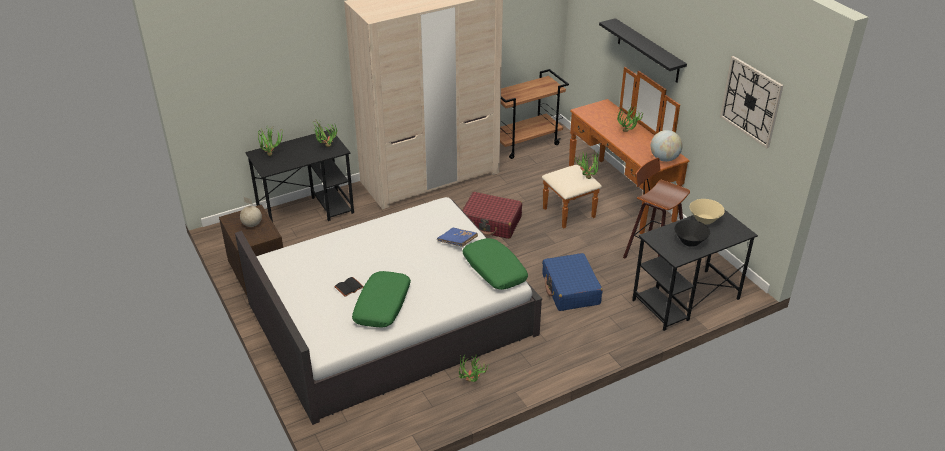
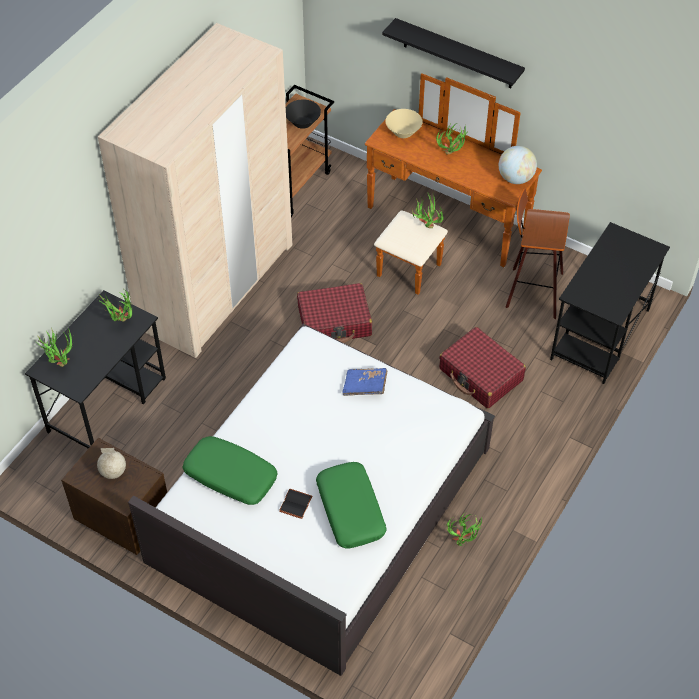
camera: 30 degrees left, 15 degrees up
(494, 270) = (431, 406): green pillow -> green pillow (230, 476)
(570, 289) = (481, 375): blue suitcase -> red suitcase
(689, 241) = (613, 285): black bowl -> black bowl (302, 123)
(704, 220) = (609, 248): beige bowl -> beige bowl (403, 132)
(751, 101) = (630, 105): wall clock -> none

